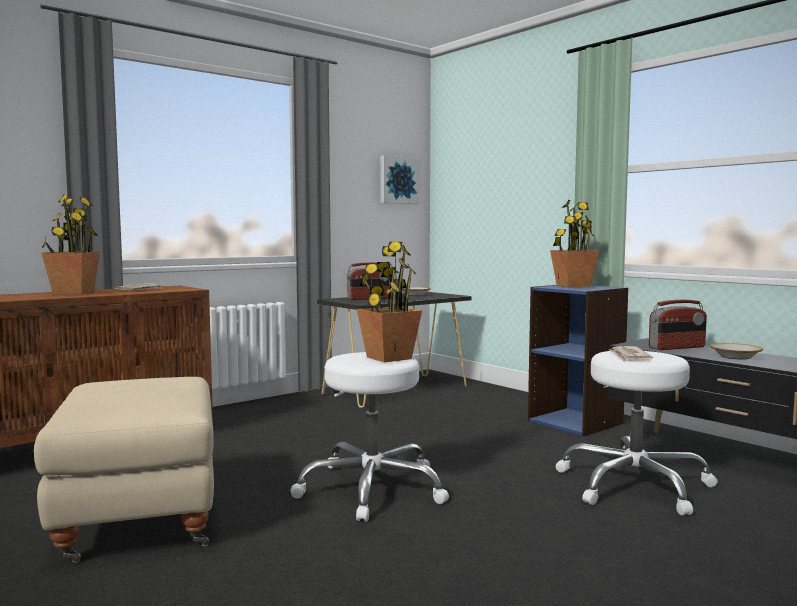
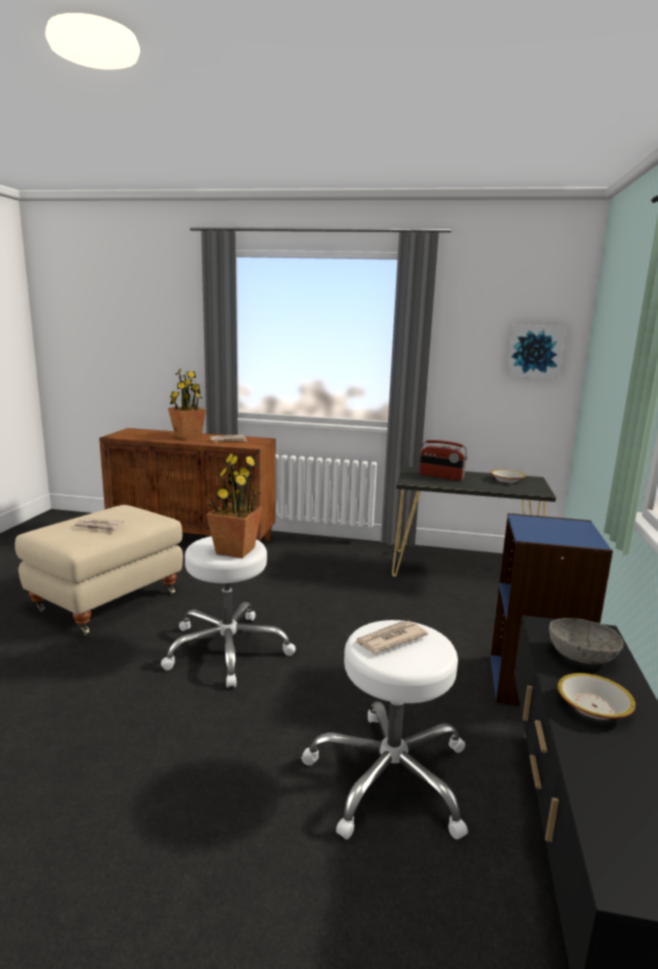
camera: 50 degrees right, 10 degrees up
(151, 394) = (99, 527): none -> newspaper
(572, 286) = (556, 526): potted plant -> none
(677, 347) = (582, 656): radio -> grey bowl

